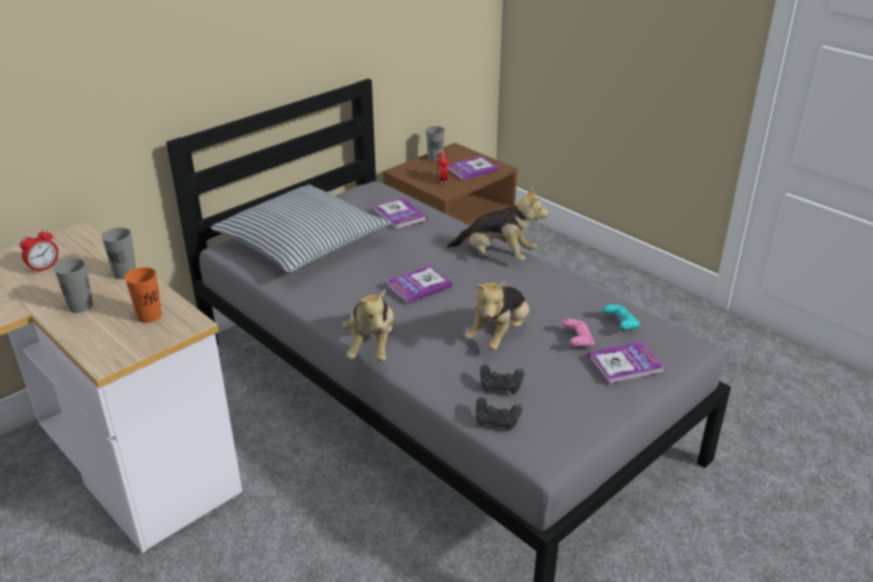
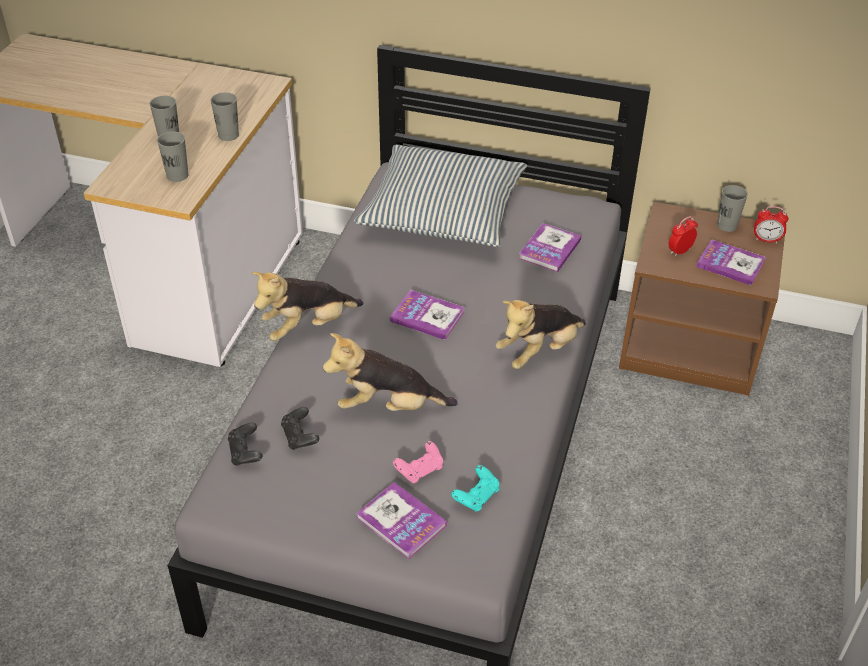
camera: 60 degrees right, 10 degrees up
(44, 268) = (209, 96): alarm clock -> alarm clock (766, 240)
(149, 316) = (177, 176): orange cup -> grey cup
(497, 255) = (539, 351): plush toy -> plush toy turned 60 degrees clockwise

